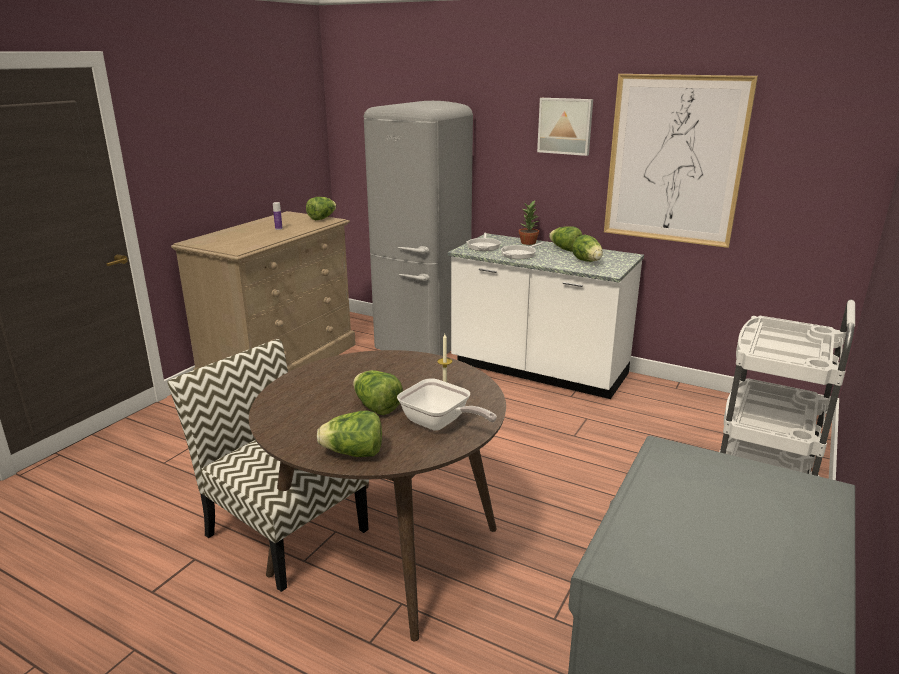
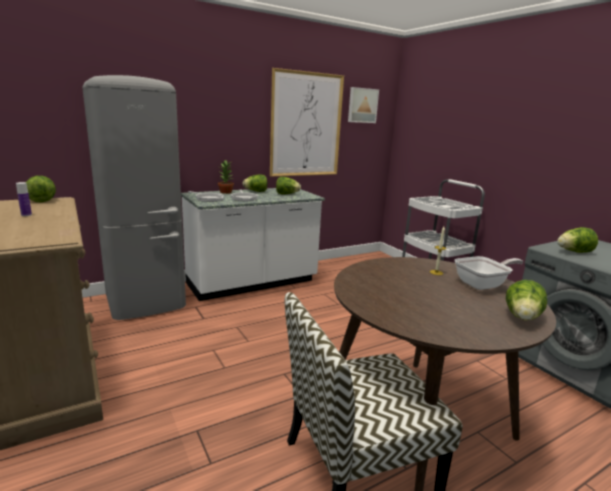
camera: 60 degrees left, 5 degrees down
(376, 407) = (447, 295): lettuce -> lettuce (573, 252)
(565, 126) = (238, 103): picture -> picture (362, 105)

